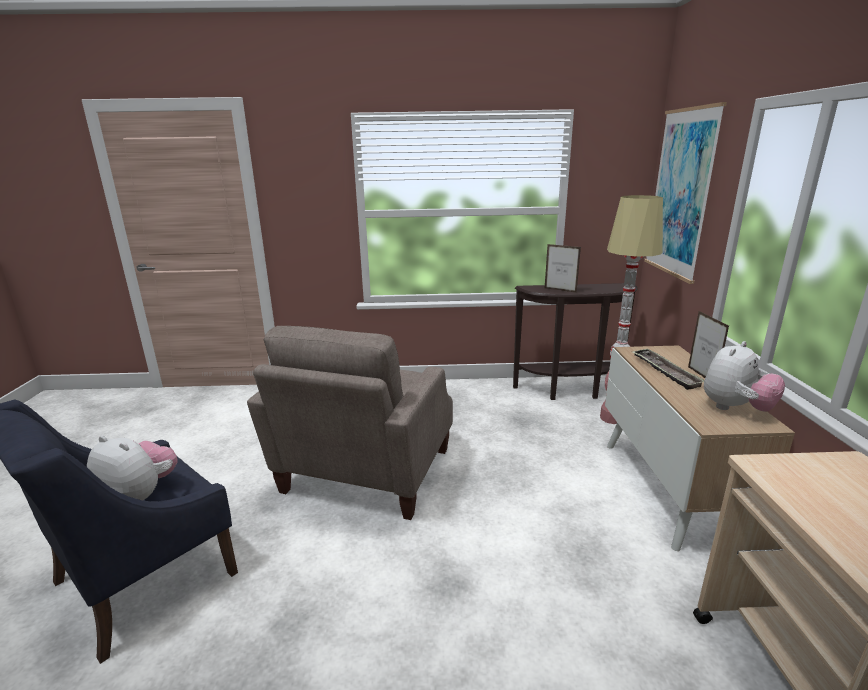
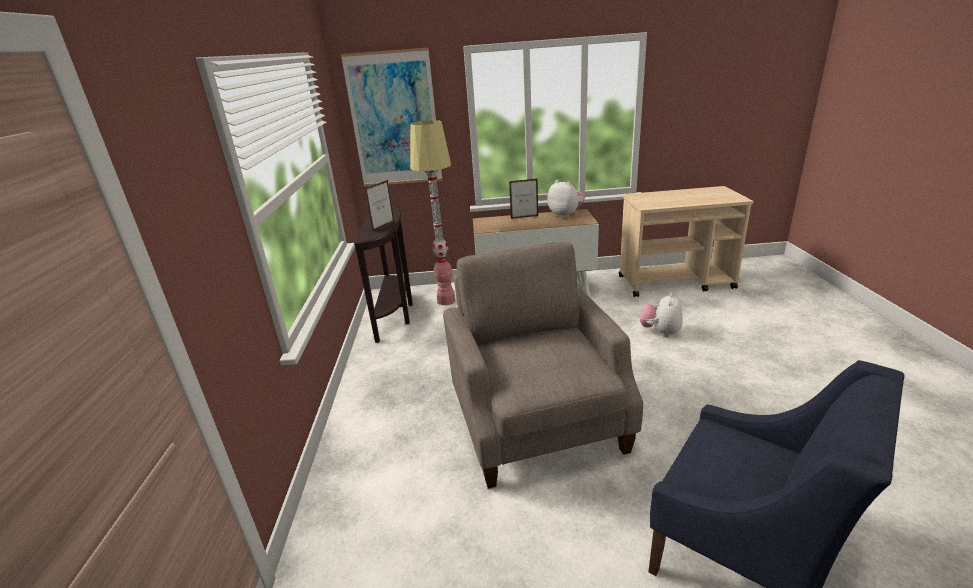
camera: 90 degrees left, 5 degrees up
(140, 496) = (754, 454): plush toy -> plush toy (660, 332)
(365, 473) = (537, 423): beige armchair -> beige armchair turned 120 degrees counterclockwise
(665, 372) = (519, 224): tray -> none

